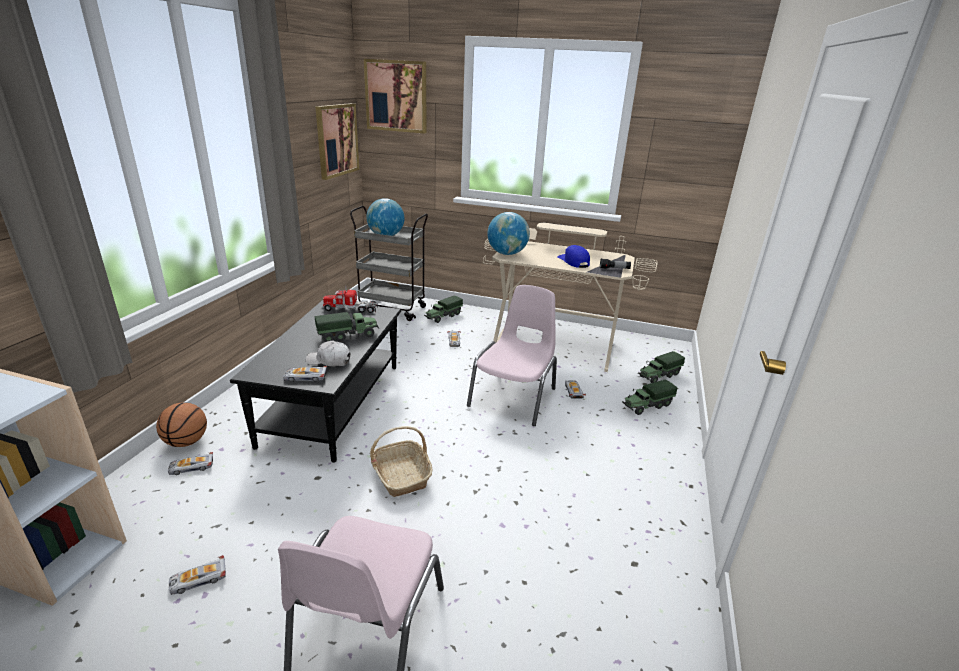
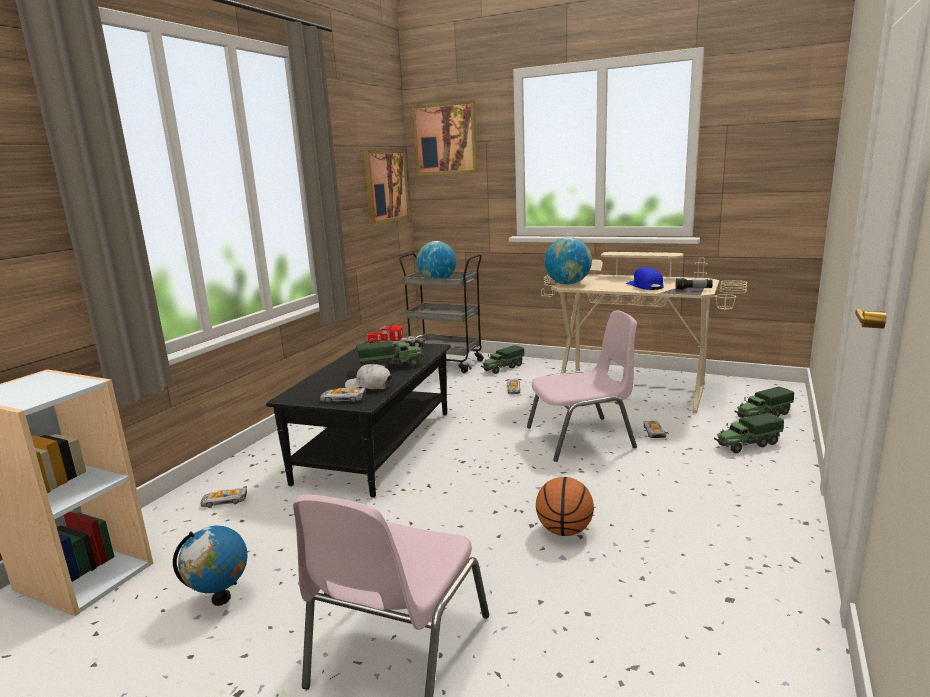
camera: 10 degrees right, 10 degrees down
(186, 442) = (222, 479): basketball -> basketball (564, 531)
(198, 579) = (221, 598): toy car -> globe
(401, 475) = (446, 509): basket -> none
(514, 397) = (582, 438): pink chair -> pink chair turned 45 degrees clockwise

